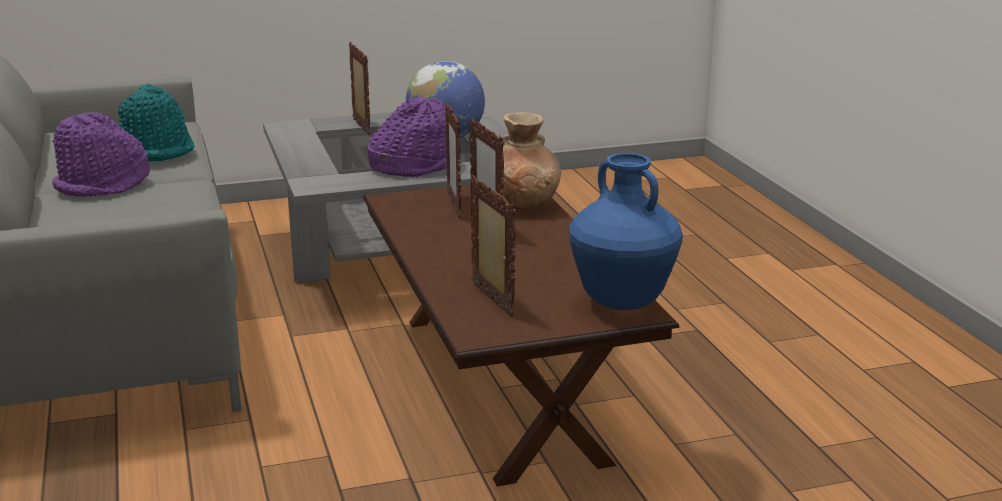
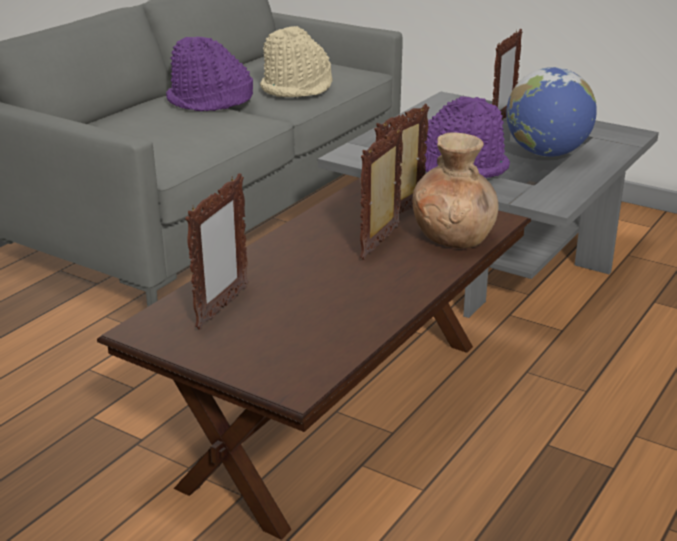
camera: 50 degrees right, 5 degrees up
(157, 151) = (297, 88): turquoise hat -> beige hat
(623, 303) = (304, 370): blue vase -> none

